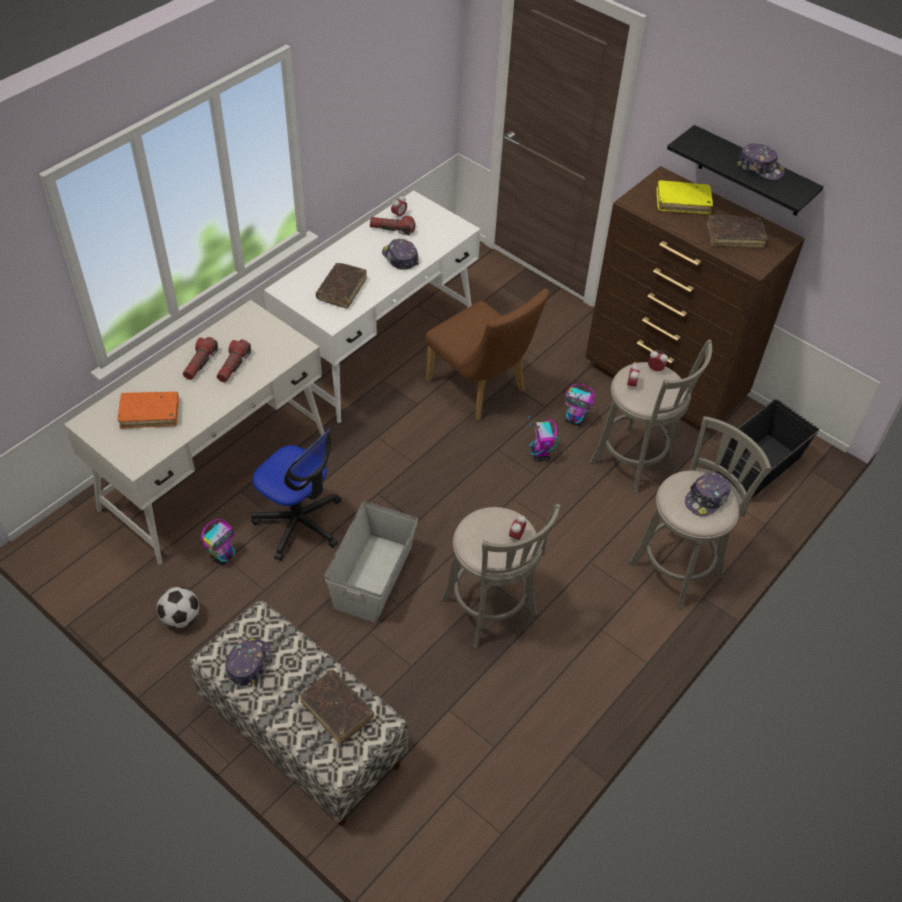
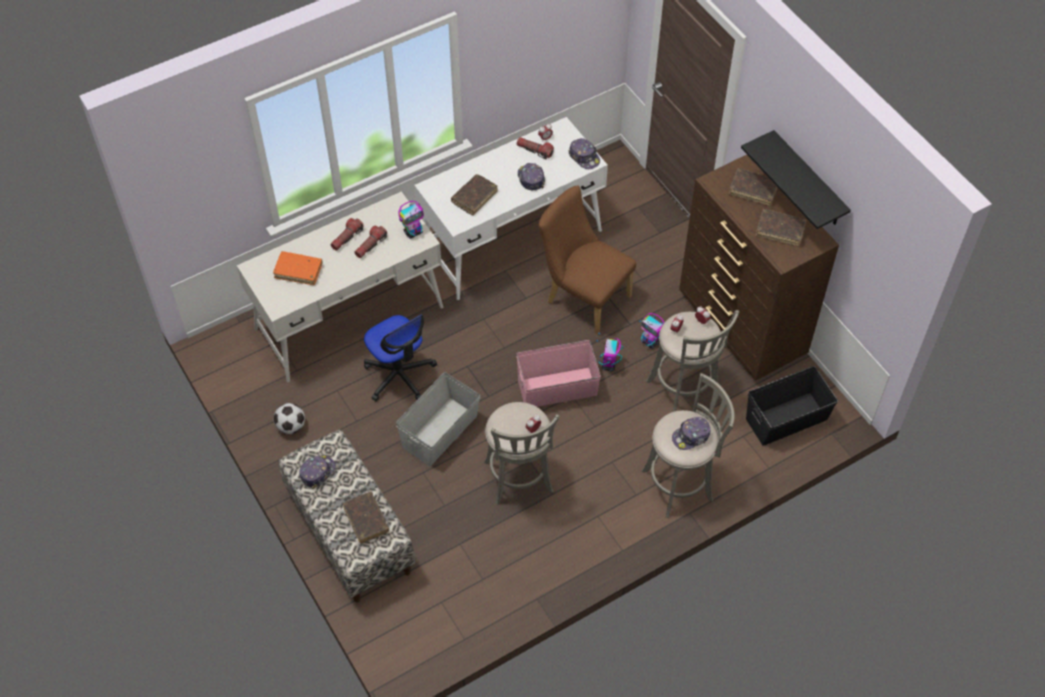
camera: 20 degrees right, 5 degrees up
(223, 557) = (335, 388): toy robot -> toy robot (413, 232)
(481, 389) = (583, 297): brown chair -> brown chair turned 150 degrees clockwise
(492, 493) = (557, 387): none -> pink storage box
(682, 202) = (753, 190): yellow book -> brown book
(760, 168) = (806, 182): cap -> cap (584, 157)

